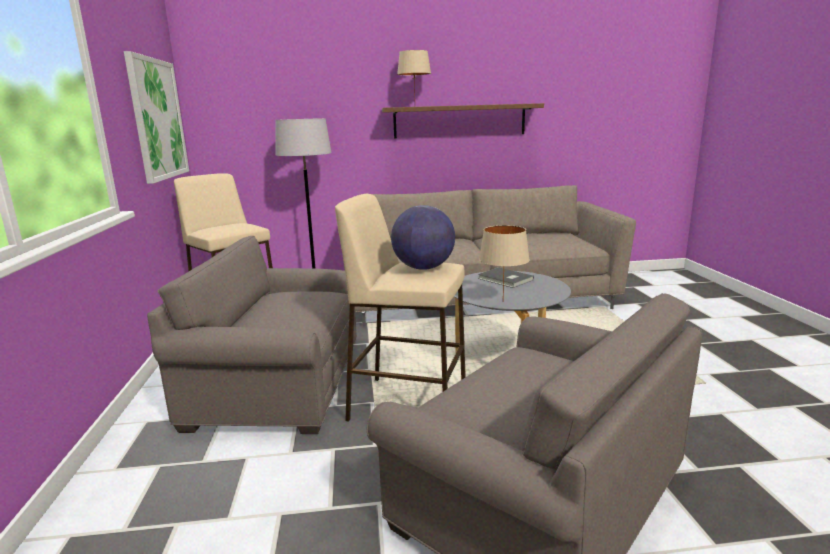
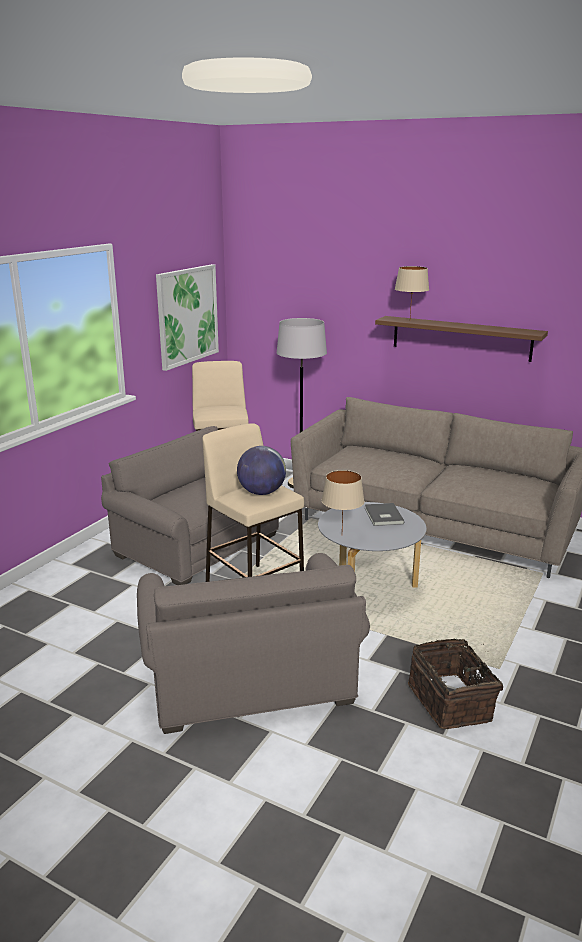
camera: 35 degrees right, 5 degrees up
(730, 426) = (452, 702): none -> basket

